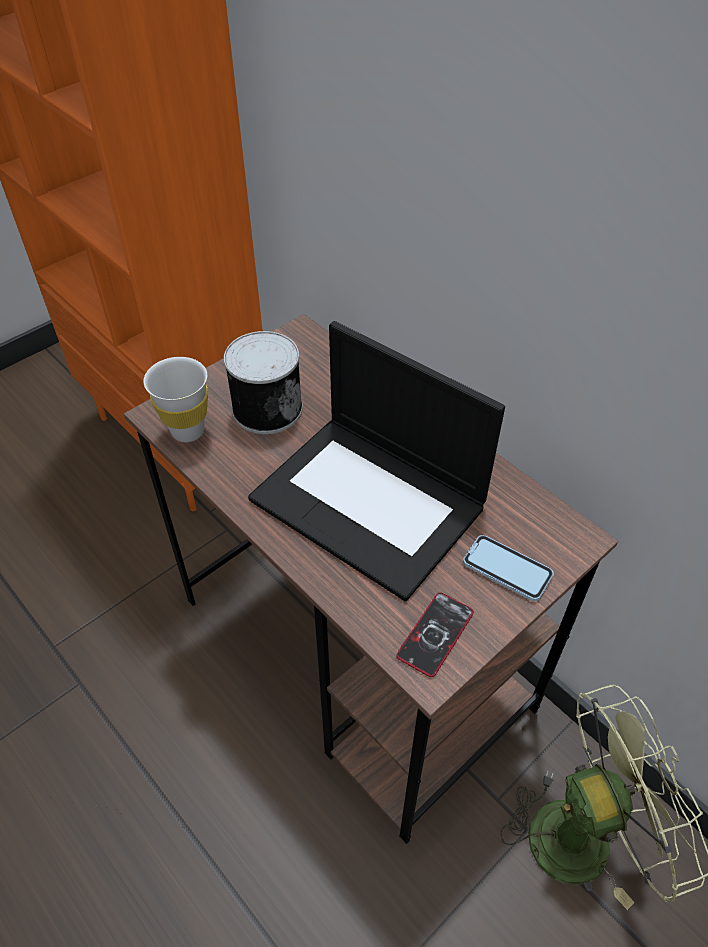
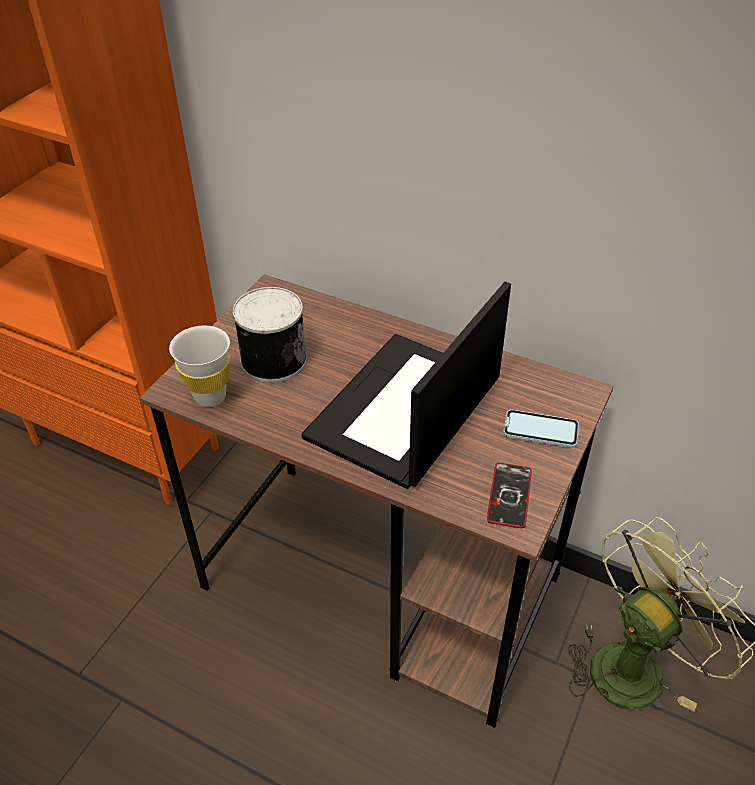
camera: 20 degrees left, 5 degrees down
(371, 503) = (404, 411): laptop -> laptop turned 105 degrees clockwise

